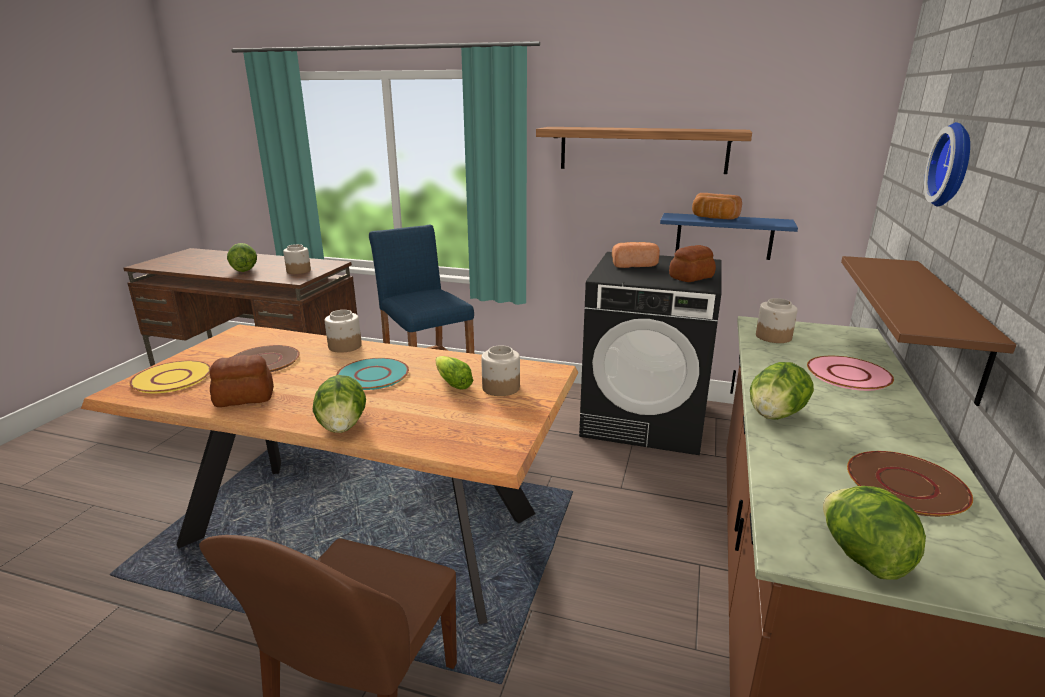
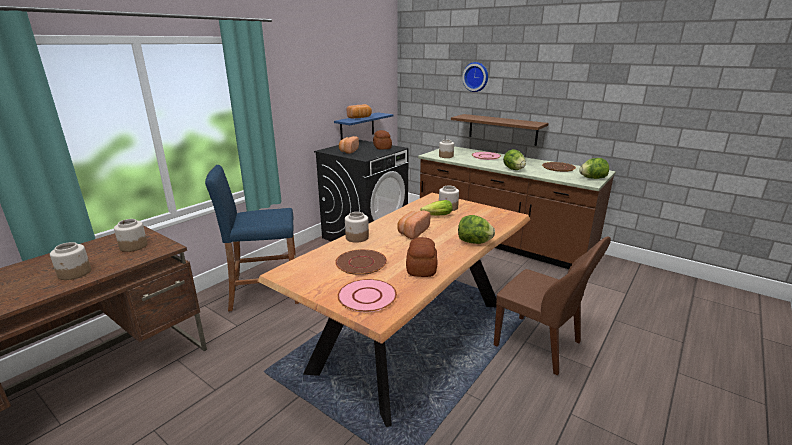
camera: 70 degrees left, 0 degrees up
(172, 378) = (367, 296): yellow plate -> pink plate
(244, 270) = (75, 273): lettuce -> jar
(373, 375) = (412, 232): turquoise plate -> bread
(642, 149) = (320, 86): shelf -> none

